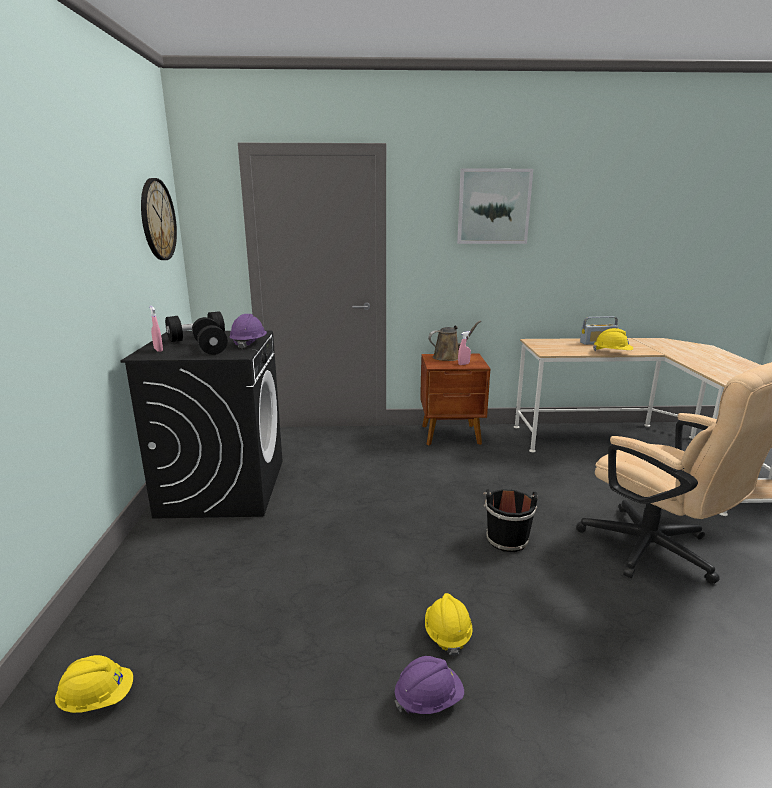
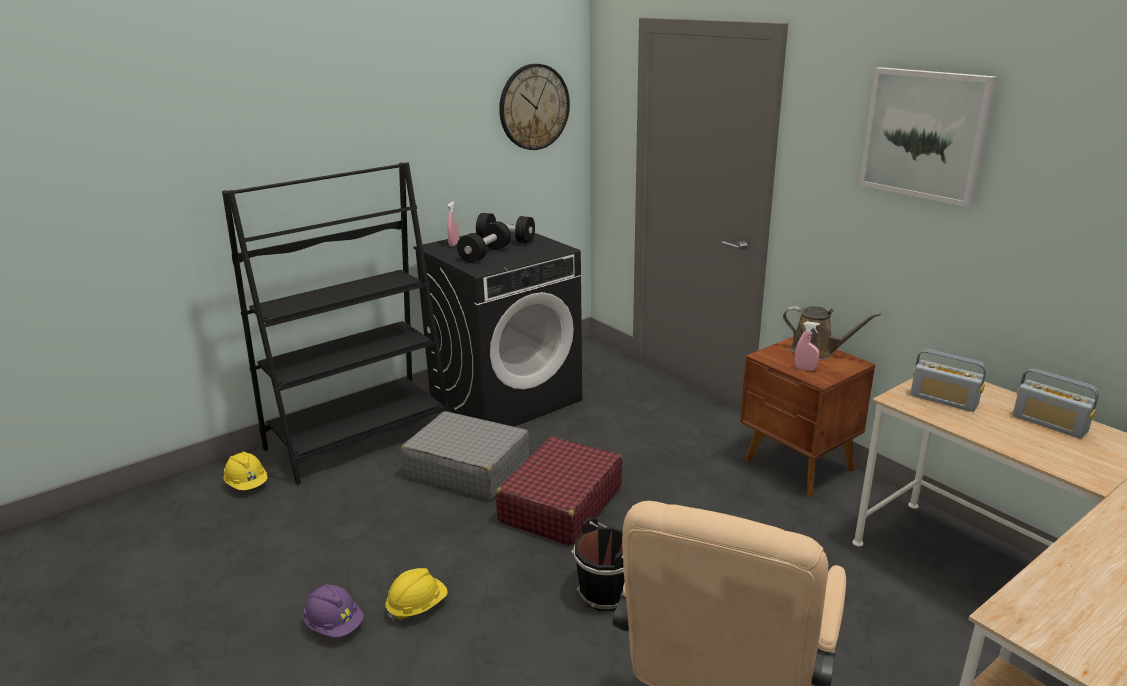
camera: 55 degrees right, 5 degrees up
(149, 582) = (359, 438): none -> black bookcase
(249, 344) = (519, 260): purple hard hat -> none
(293, 540) = (467, 468): none -> grey suitcase
(394, 519) = (560, 504): none -> red suitcase
(557, 347) = (943, 400): none -> radio
(612, 353) = (1008, 447): yellow hard hat -> none

